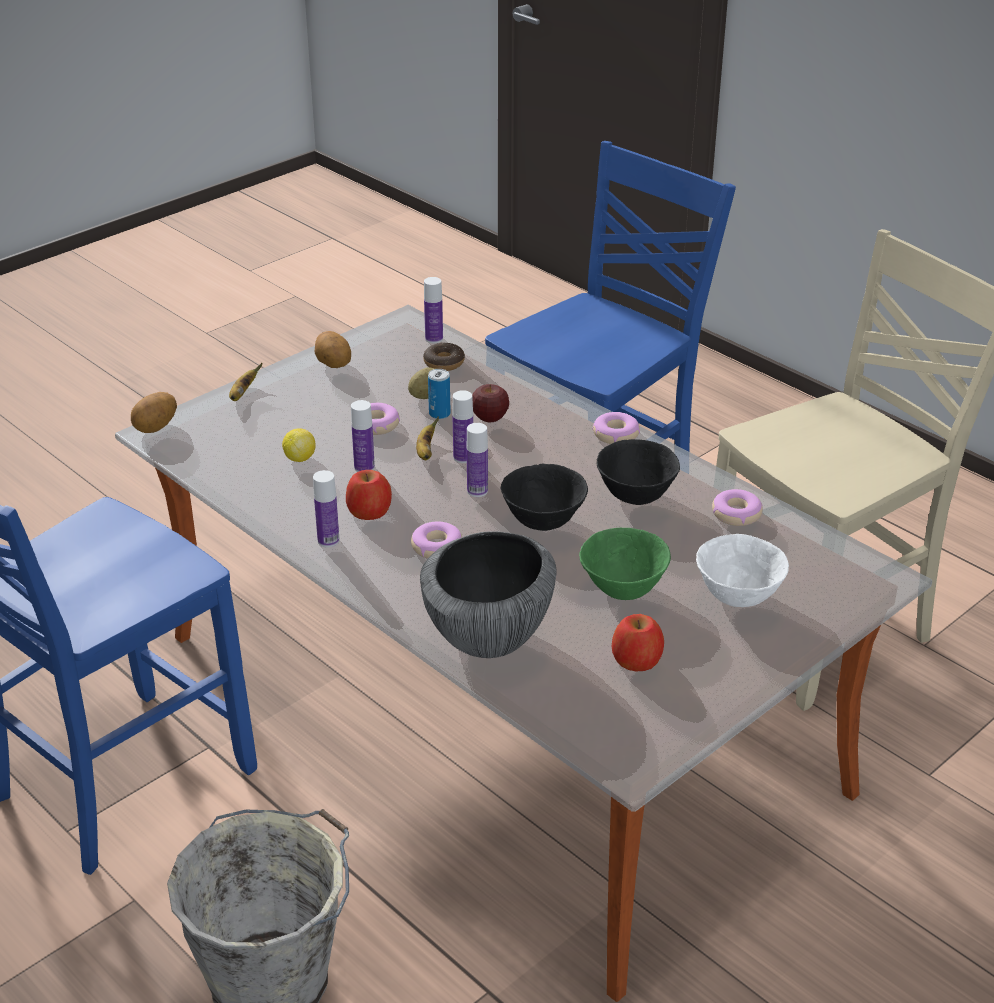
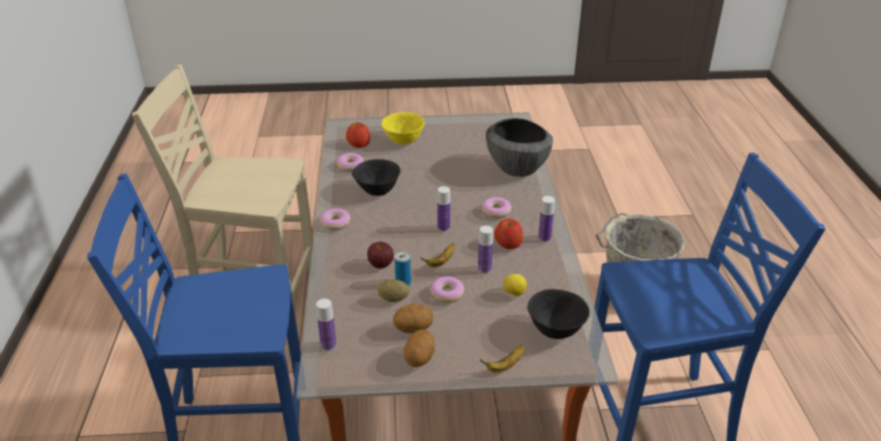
camera: 140 degrees left, 0 degrees up
(156, 427) = (586, 366): potato -> potato (413, 329)
(444, 363) = (350, 319): donut -> none
(463, 457) = (426, 249): bottle -> none
(544, 522) = (434, 199): black bowl -> black bowl (555, 330)
(622, 590) = (442, 162): green bowl -> none
(637, 659) = (471, 140): apple -> apple (358, 144)
(738, 596) = (403, 141): white bowl -> yellow bowl

